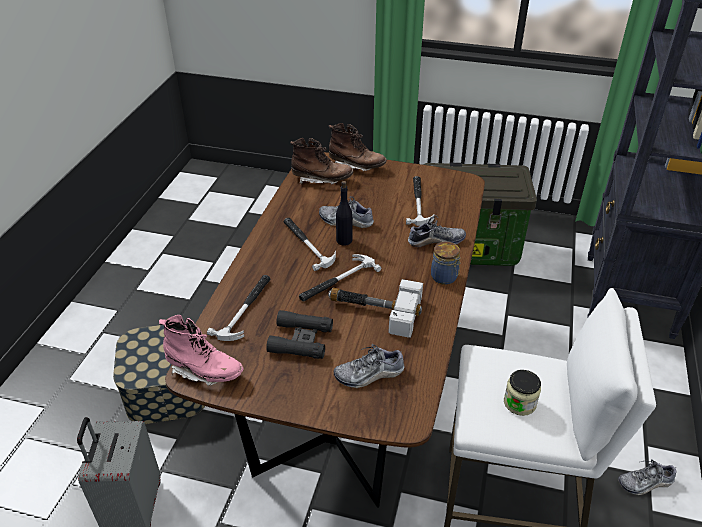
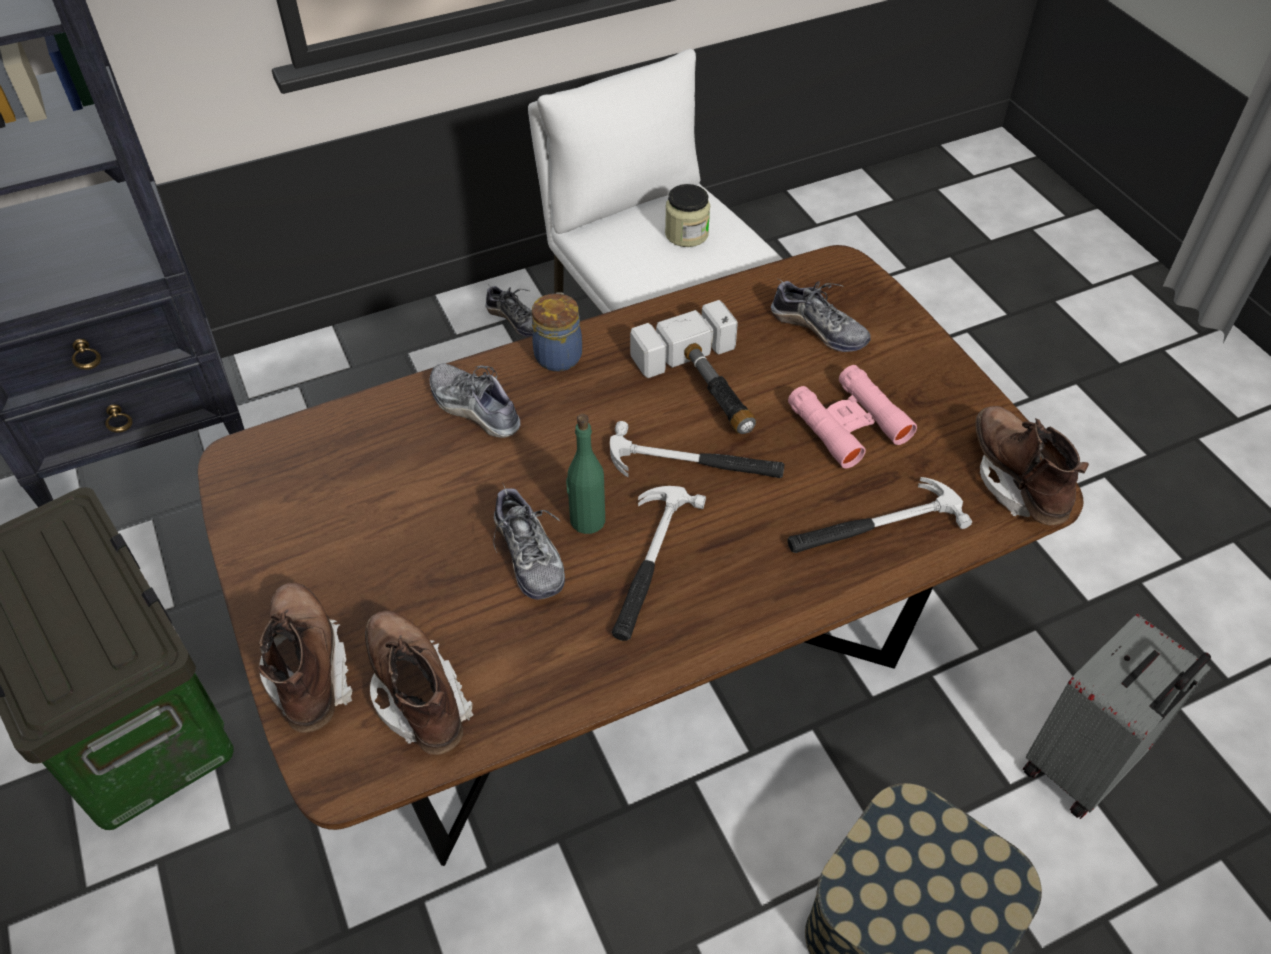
camera: 130 degrees left, 10 degrees up
(204, 370) = (1016, 481): pink boot -> brown boot
(301, 340) = (848, 424): black binoculars -> pink binoculars
(344, 240) = (587, 520): black bottle -> green bottle
(418, 202) = (374, 489): hammer -> none

